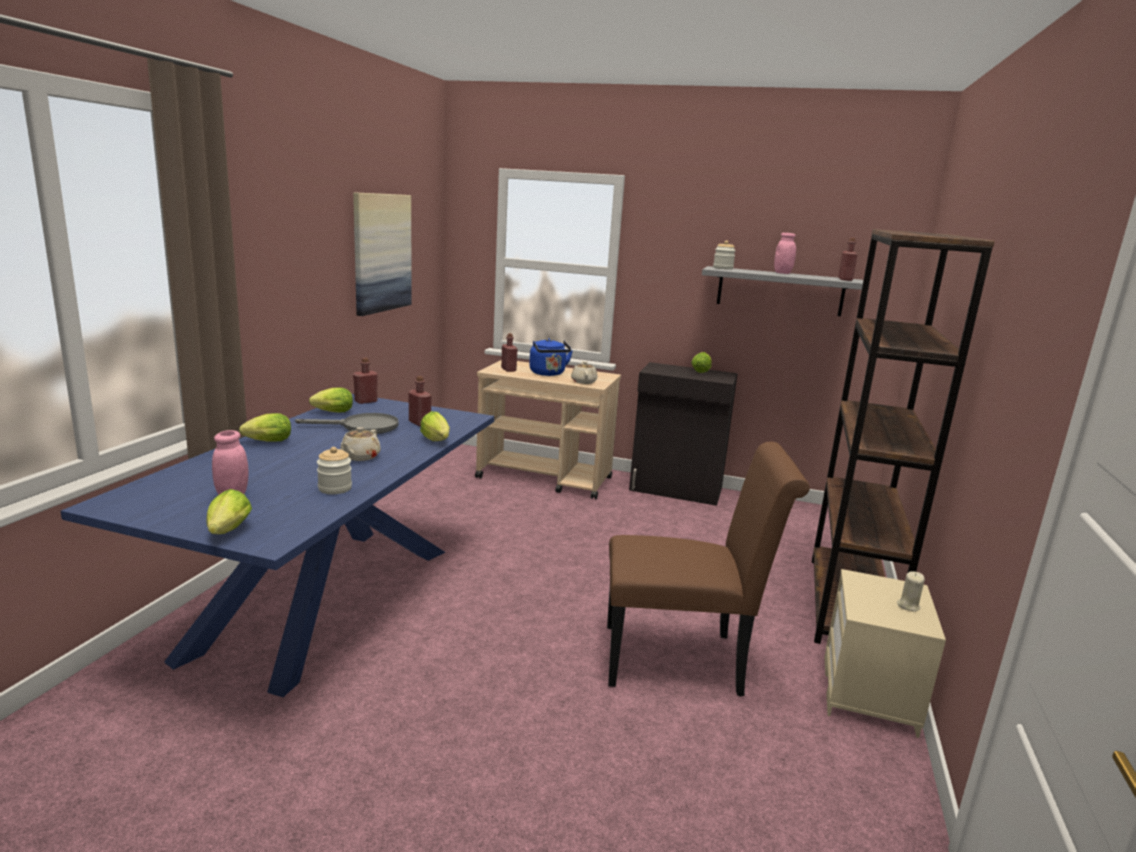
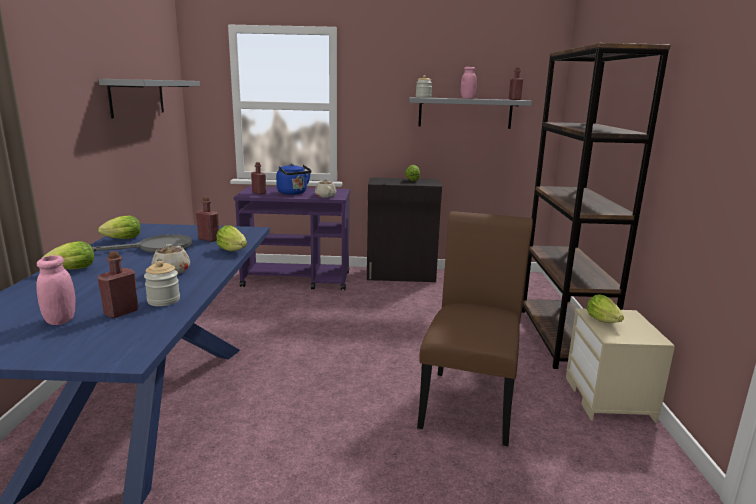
camera: 15 degrees left, 0 degrees up
(227, 533) = (74, 356): lettuce -> lettuce (604, 322)
(366, 401) = (148, 227): red bottle -> red bottle (121, 312)
(381, 253) = (137, 97): picture -> grey shelf
(545, 478) = (297, 280): beige cart -> purple cart
(683, 660) = (470, 400): brown chair -> brown chair turned 60 degrees counterclockwise
(908, 605) = (635, 326): beige candle -> none

